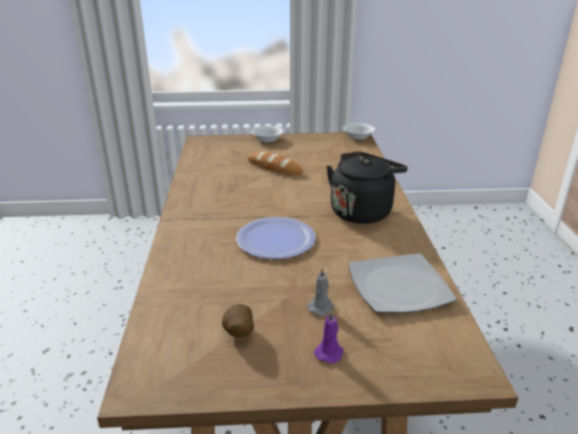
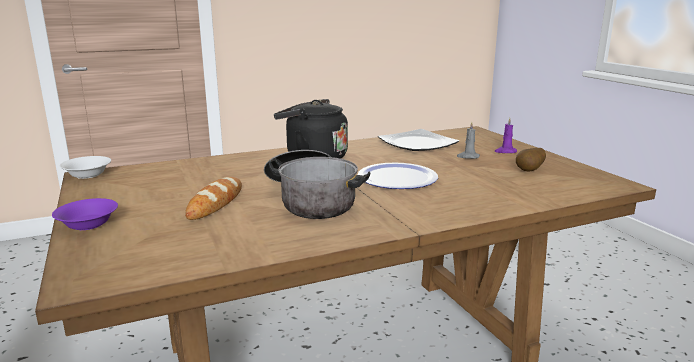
camera: 110 degrees left, 10 degrees down
(251, 195) = (312, 201): none -> cooking pot
(267, 139) = (88, 224): white bowl -> purple bowl

